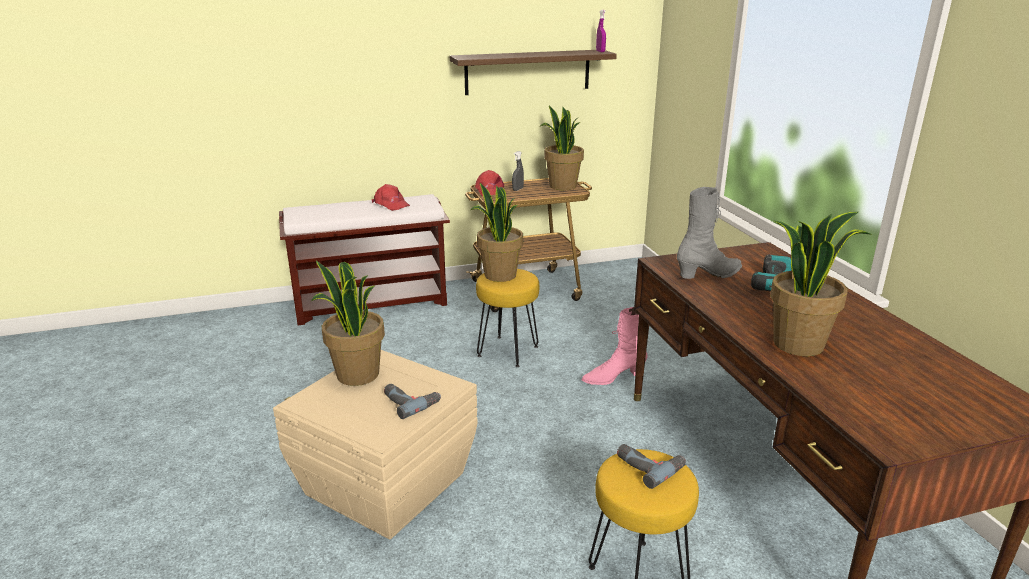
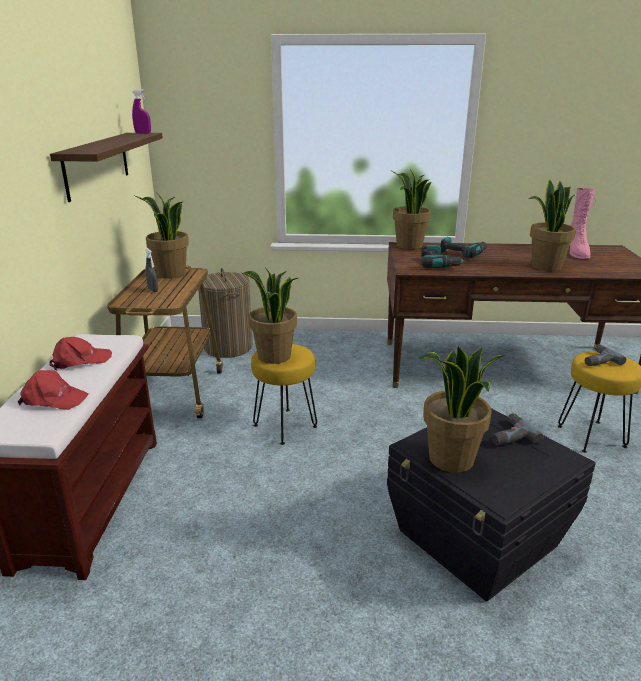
camera: 70 degrees left, 0 degrees up
(383, 483) = (477, 539): beige storage box -> black storage box
(489, 190) = (141, 300): red cap -> red cap (54, 399)
(613, 378) = (361, 388): pink boot -> pink boot (576, 253)
(629, 291) = (228, 347): none -> laundry basket
(709, 275) = (438, 264): grey boot -> power drill
(767, 253) = (409, 245): none -> potted plant

